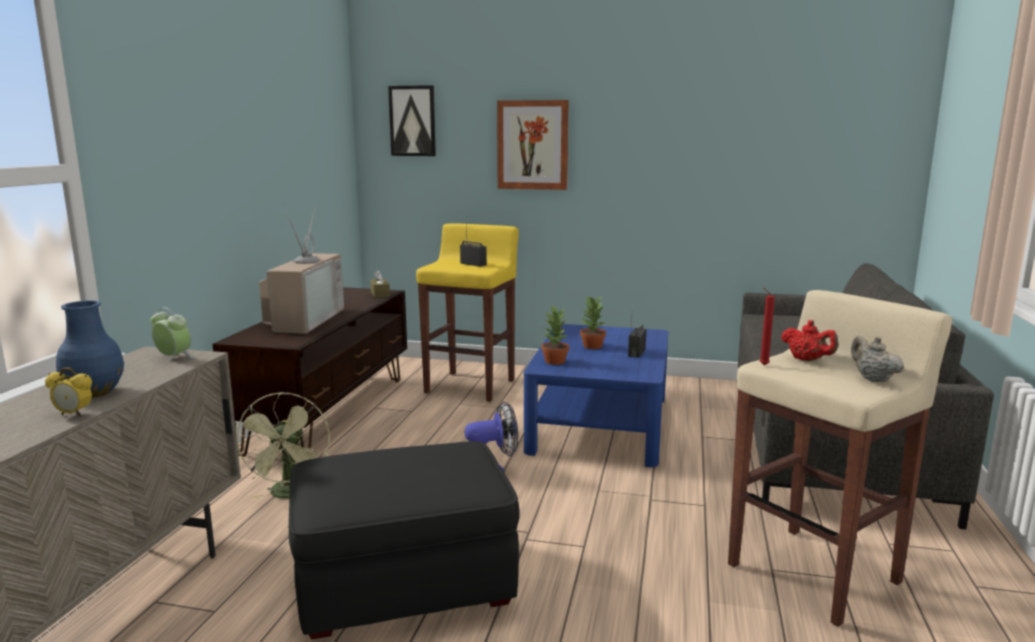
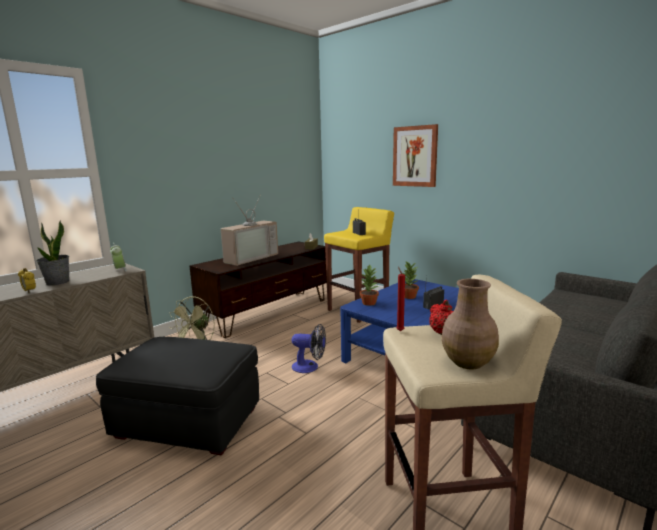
camera: 30 degrees right, 0 degrees up
(93, 393) = (57, 282): blue vase -> potted plant
(413, 121) = (349, 143): picture -> none
(872, 379) = (467, 362): beige teapot -> brown vase

